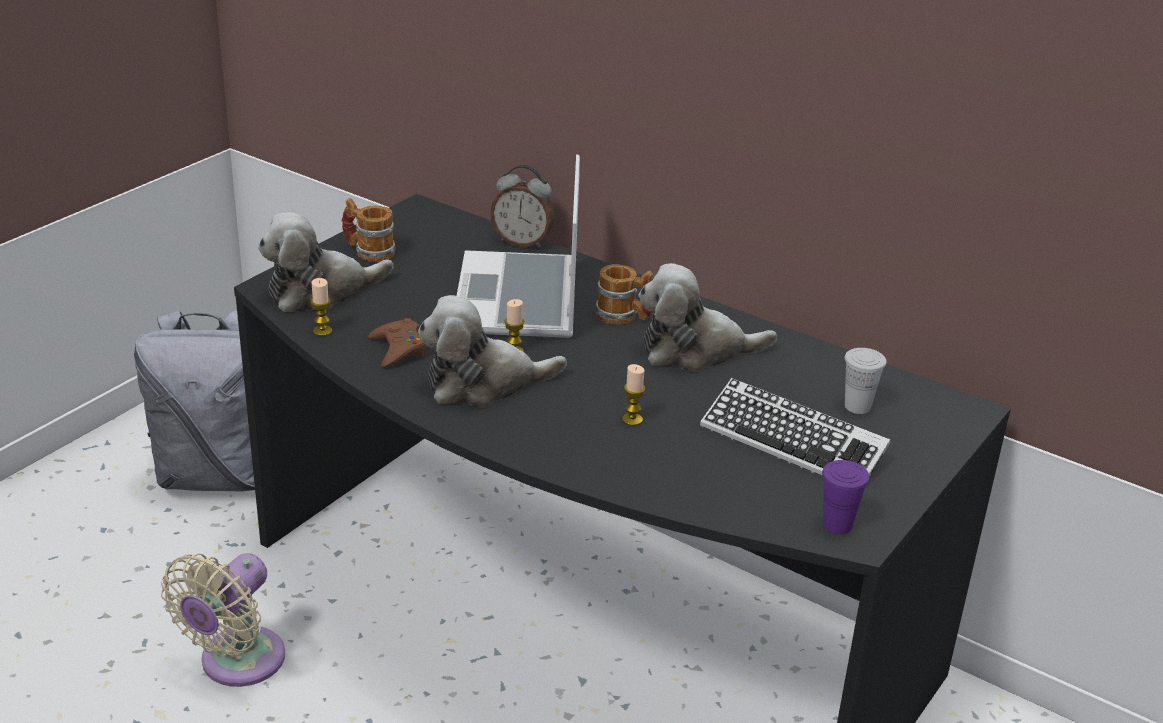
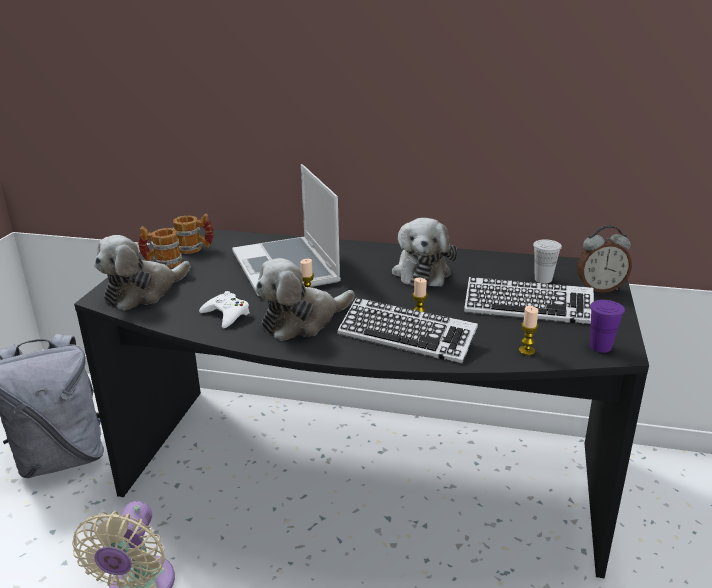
camera: 20 degrees left, 5 degrees down
(322, 331) = (162, 316): candle -> candle (526, 351)
(398, 349) = (226, 315): brown game controller -> white game controller
(522, 242) = (263, 238): alarm clock -> alarm clock (599, 288)
(594, 441) = (406, 337): none -> keyboard
(624, 317) = (362, 263): mug -> mug (195, 249)
(695, 350) = (421, 272): plush toy -> plush toy turned 60 degrees counterclockwise

